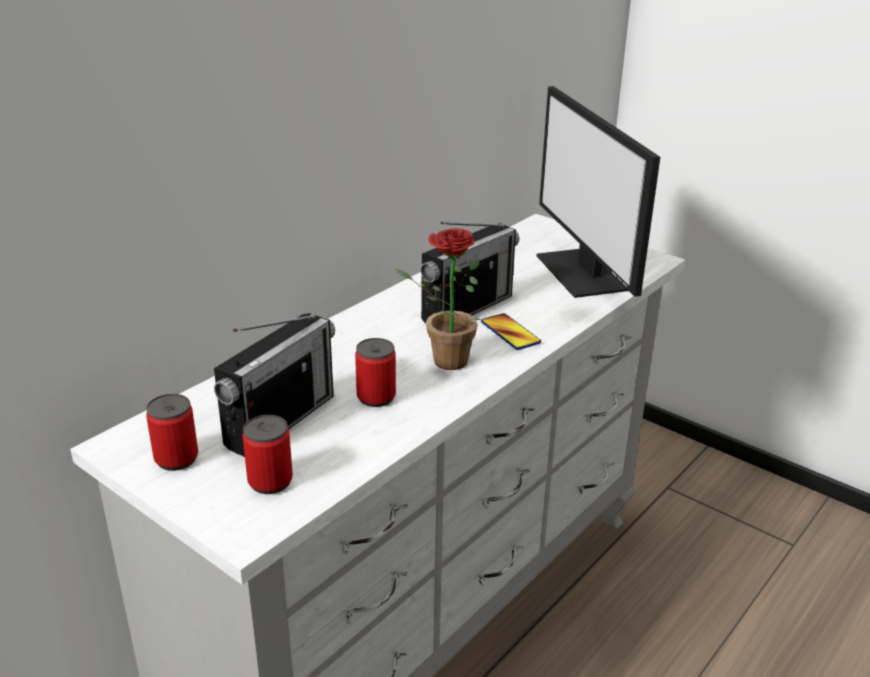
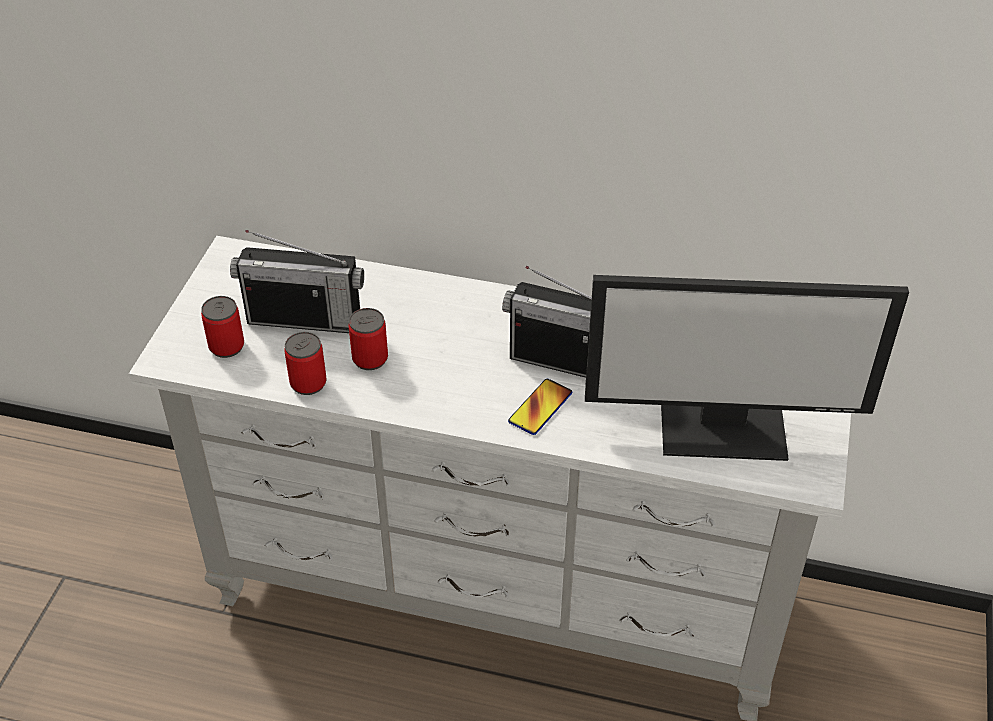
camera: 65 degrees right, 15 degrees up
(176, 458) = (229, 289): can -> can (308, 383)
(442, 361) = (454, 379): potted plant -> none
(584, 272) = (724, 428): monitor -> monitor turned 135 degrees counterclockwise

